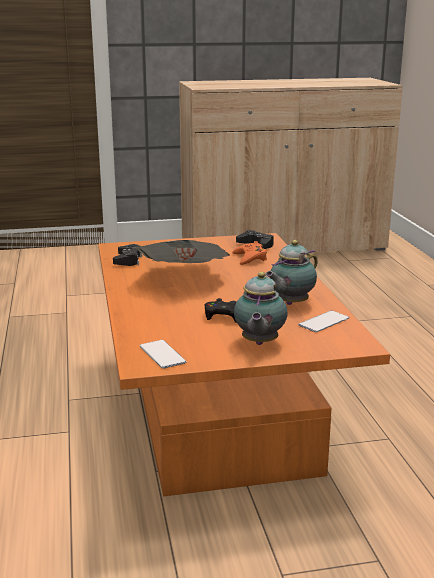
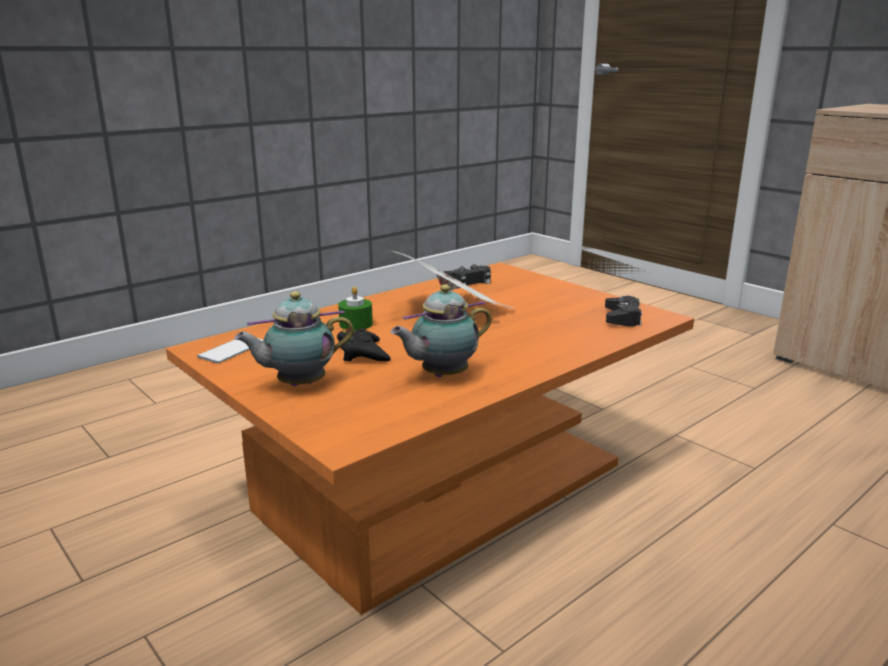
camera: 60 degrees right, 0 degrees up
(166, 308) = (356, 324): none -> green candle
(250, 258) = (568, 325): orange game controller -> none
(290, 303) = (441, 375): teapot -> teapot turned 45 degrees counterclockwise
(324, 322) = (401, 406): phone -> none

